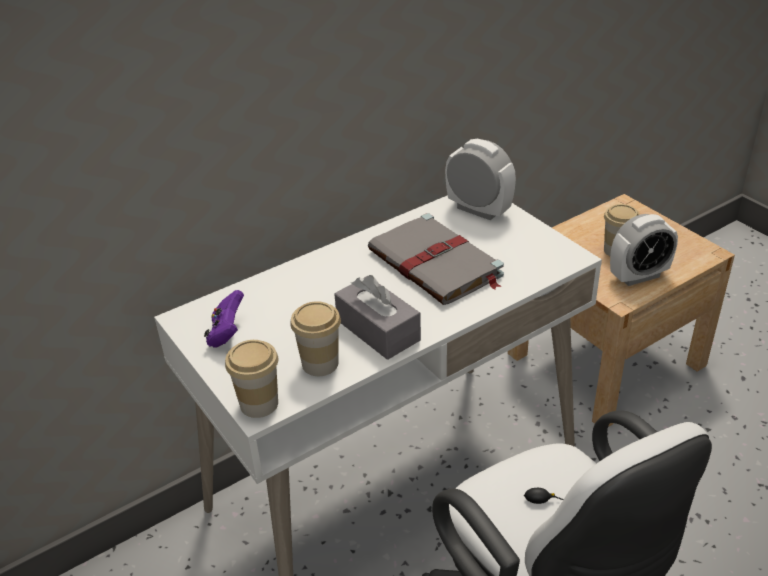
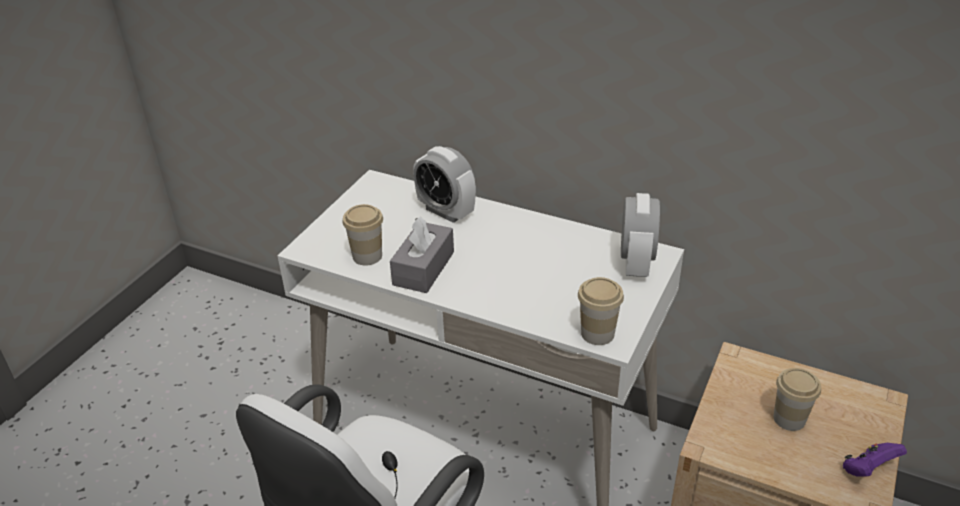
camera: 60 degrees right, 0 degrees up
(227, 334) = (371, 204): purple game controller -> purple game controller (868, 470)
(259, 404) = (310, 246): cup -> cup (597, 333)
(436, 264) = (532, 267): grey book -> none
(638, 276) = (760, 449): alarm clock -> alarm clock (446, 211)

